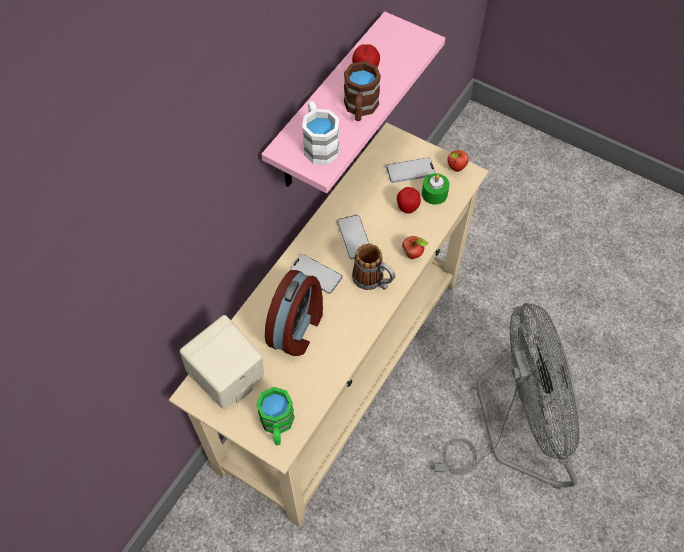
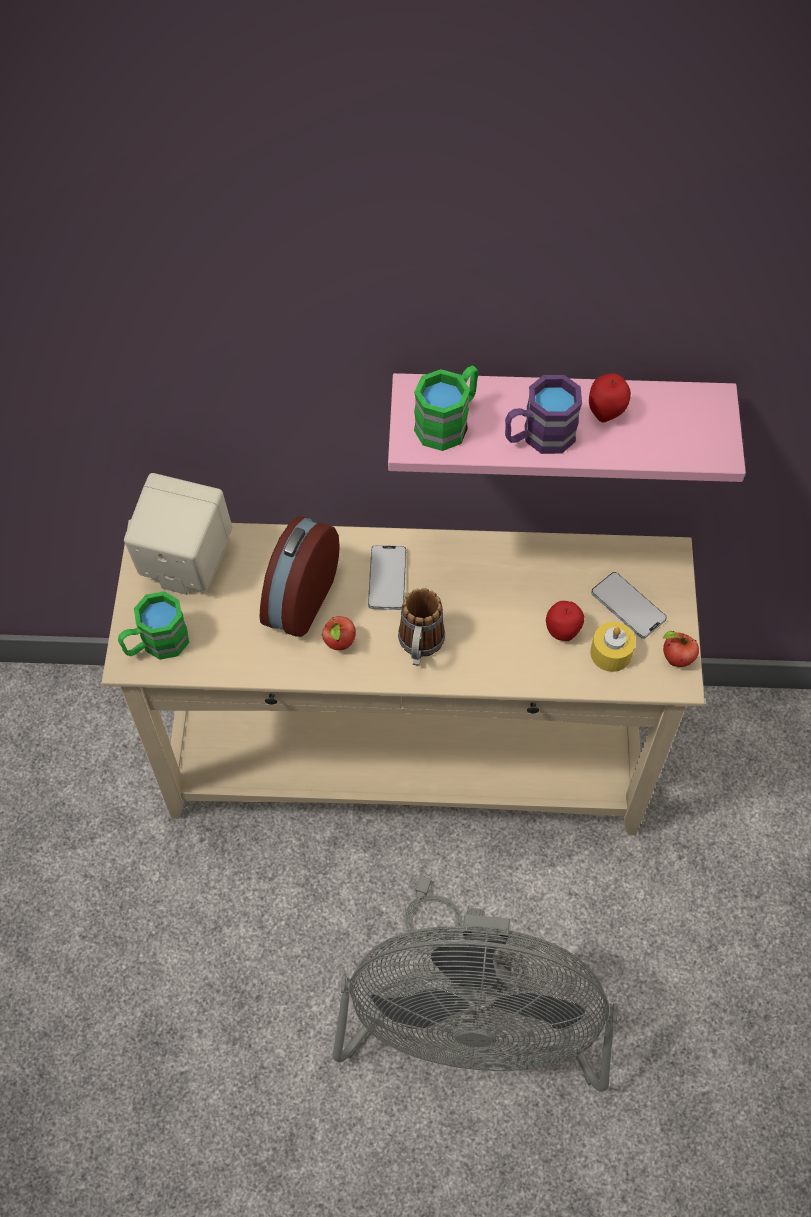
camera: 60 degrees right, 0 degrees up
(298, 328) = (298, 598): alarm clock -> alarm clock turned 120 degrees clockwise
(319, 144) = (448, 422): white mug -> green mug
(354, 237) = (472, 593): phone -> none
(360, 109) = (538, 437): brown mug -> purple mug
(413, 254) = (493, 674): apple -> apple (340, 644)
(434, 194) = (611, 653): green candle -> yellow candle
(508, 424) = (464, 1014): grey fan -> grey fan turned 45 degrees clockwise

